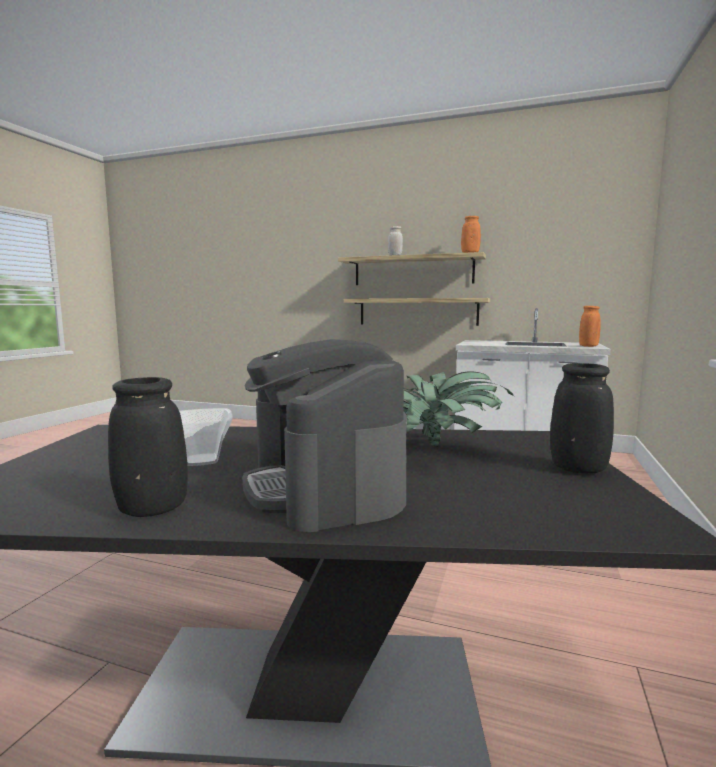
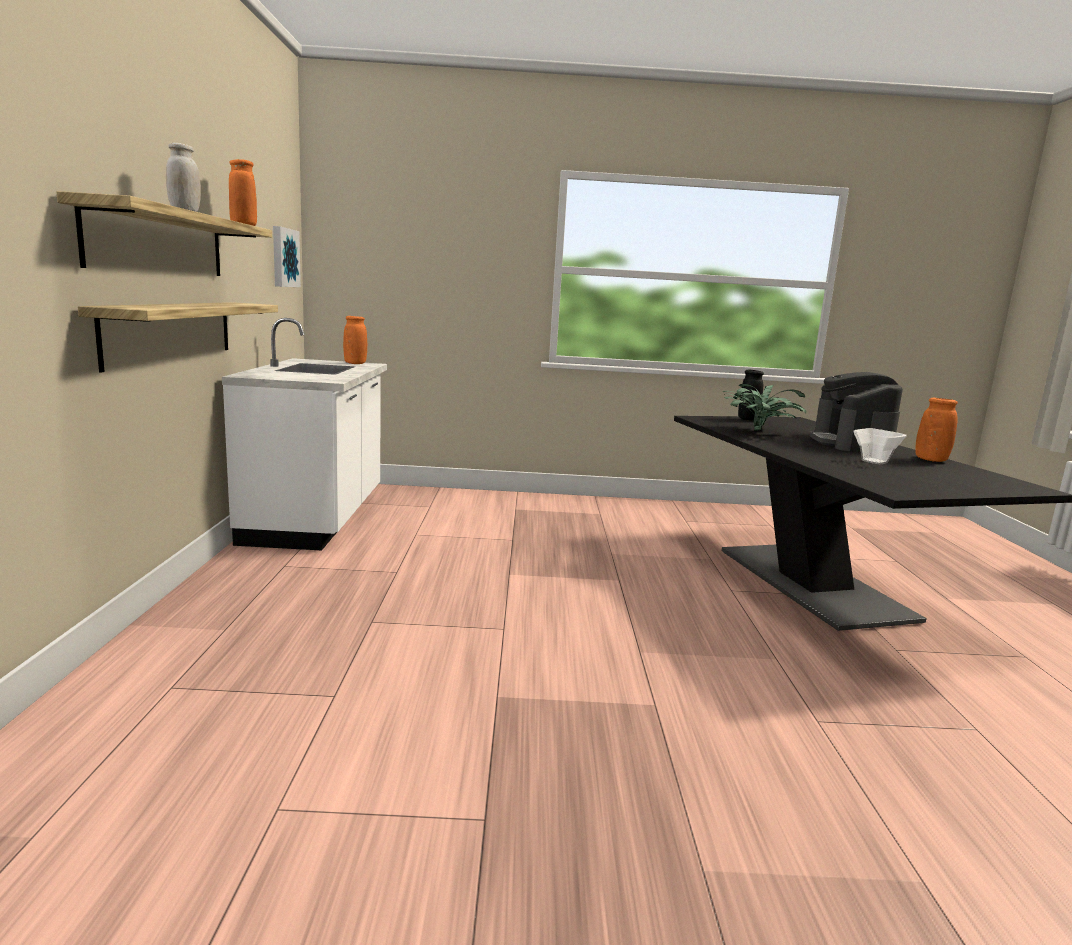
camera: 110 degrees left, 5 degrees up
(152, 509) = (931, 460): black vase -> orange vase
(325, 488) = (851, 443): coffee machine -> coffee machine turned 135 degrees clockwise
(595, 264) = (283, 257): none -> picture

